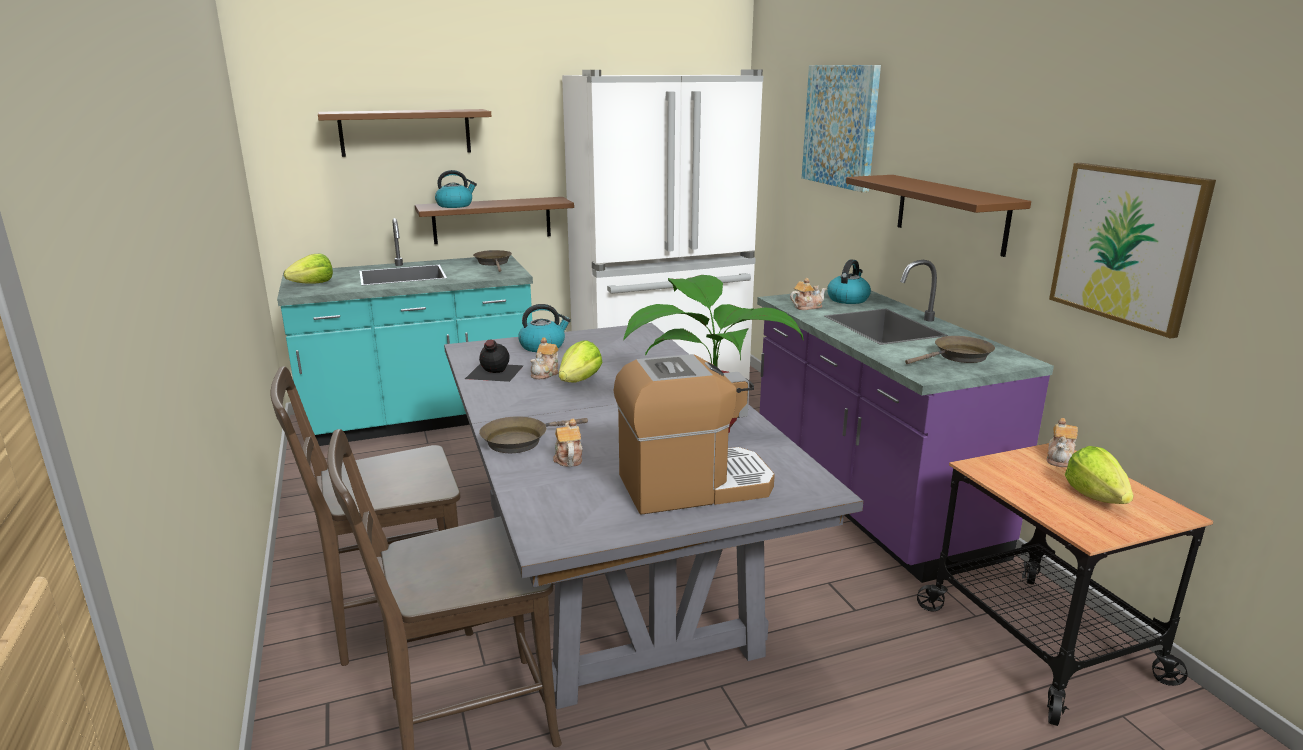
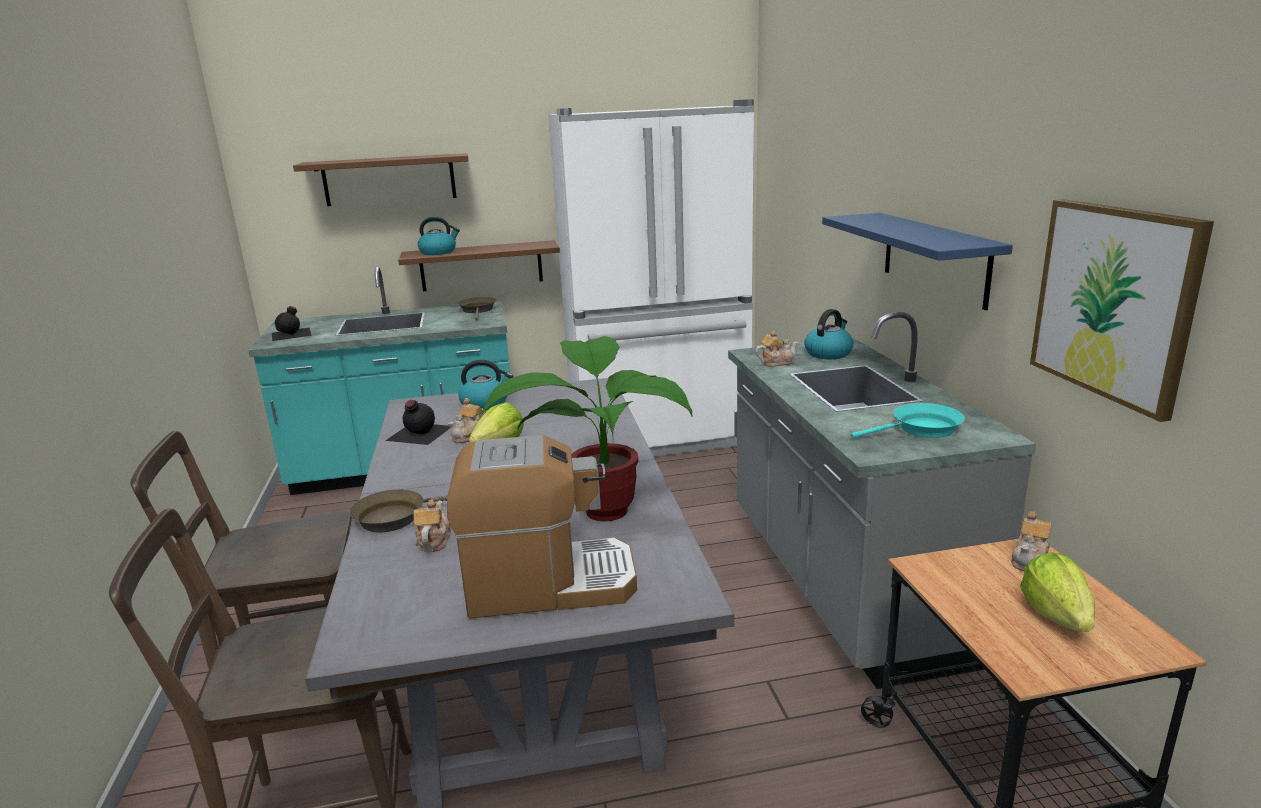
camera: 10 degrees right, 0 degrees up
(313, 284) = (292, 334): lettuce -> black bottle
(841, 126) = (833, 158): picture -> none
(867, 501) = (843, 582): purple counter -> grey counter
(951, 213) = (934, 258): brown shelf -> blue shelf
(958, 357) = (921, 429): brown frying pan -> turquoise frying pan

